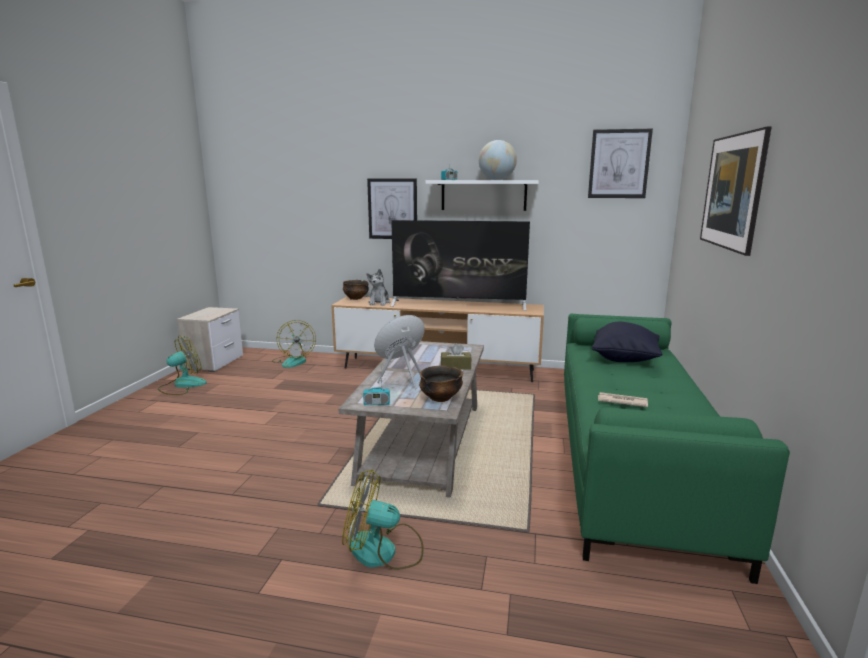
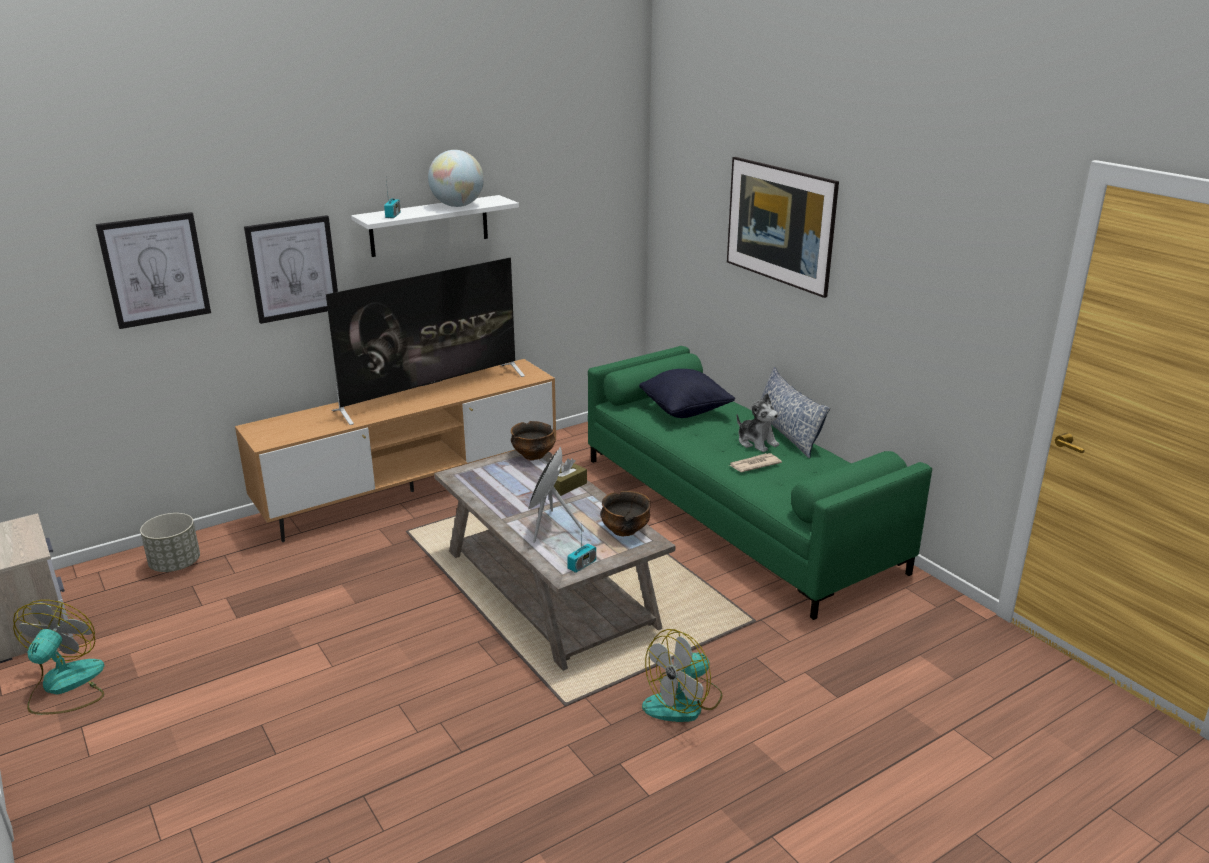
camera: 45 degrees left, 10 degrees up
(293, 361) = (176, 564): fan -> grey planter
(356, 298) = (262, 426): bowl -> bowl (533, 455)
(379, 302) = (318, 423): plush toy -> plush toy (756, 442)
(619, 164) = (587, 162): picture -> picture (155, 270)
(695, 394) = (787, 432): none -> pillow

